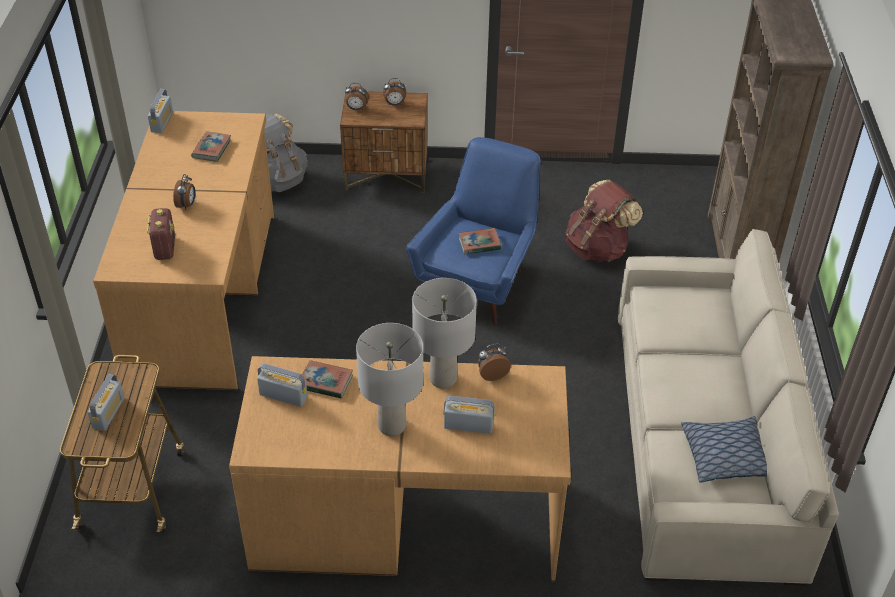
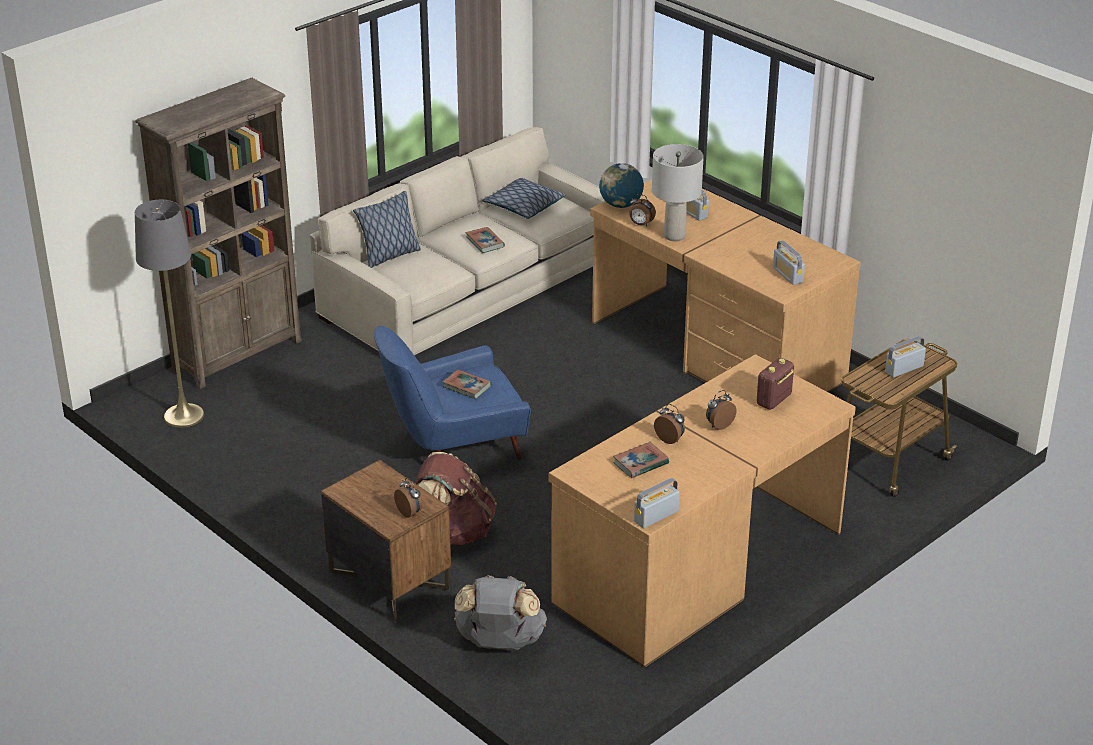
camera: 135 degrees left, 10 degrees down
(325, 382) = (751, 268): book -> book (485, 242)
(392, 425) = (737, 232): grey table lamp -> none
(395, 104) = (368, 496): alarm clock -> alarm clock (670, 439)
(544, 389) = (621, 205): none -> globe
(597, 248) = (327, 415): brown backpack -> brown backpack (456, 531)
(678, 192) = (184, 416): none -> grey floor lamp
(721, 311) = (389, 256): none -> pillow

